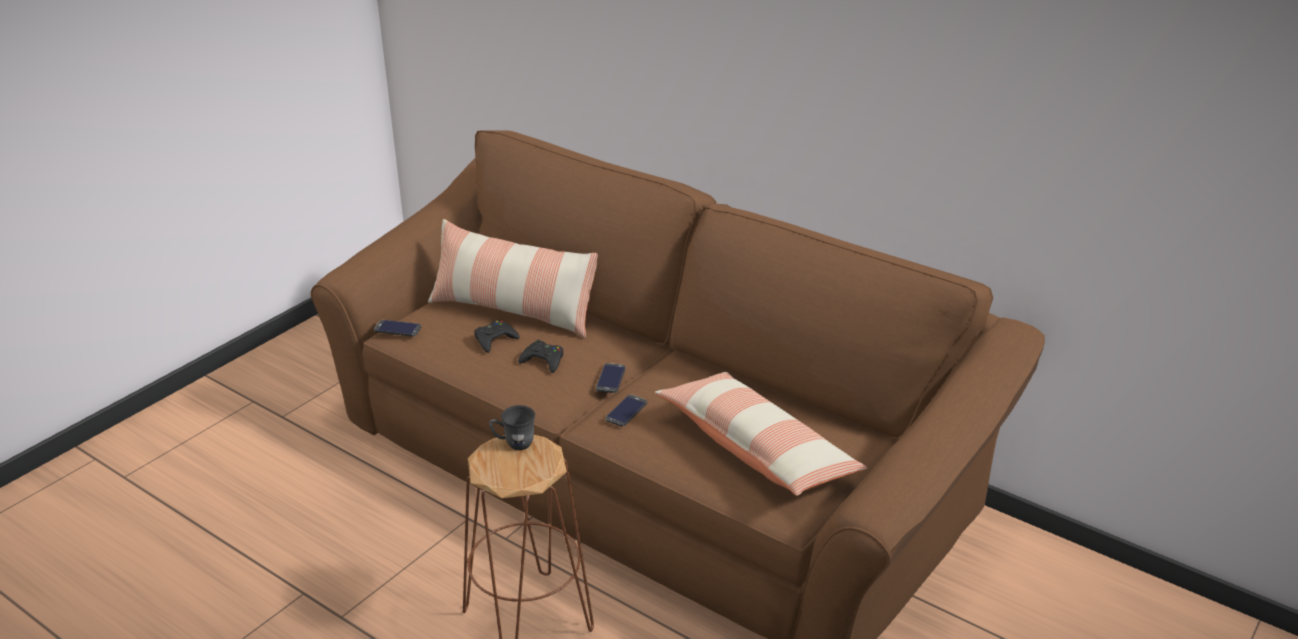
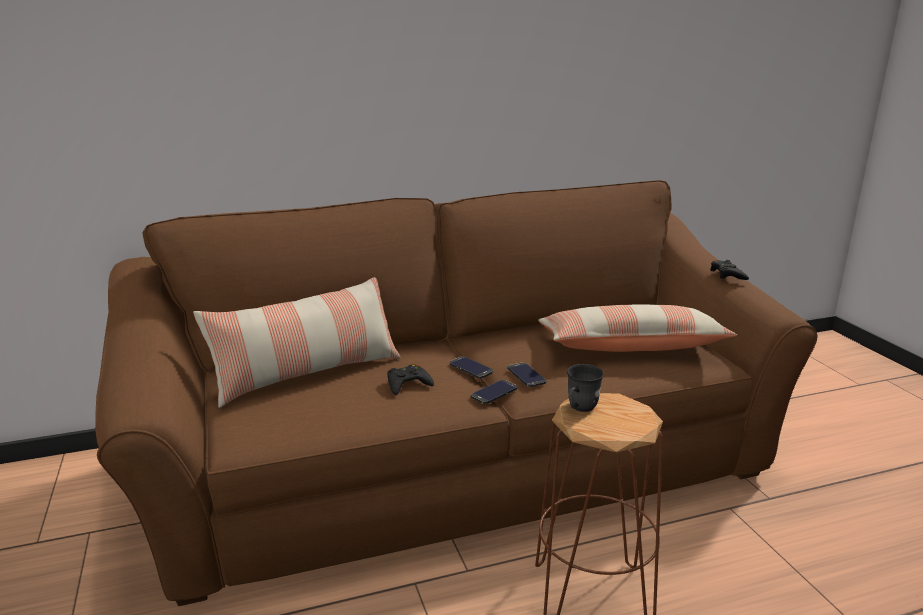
camera: 55 degrees left, 10 degrees down
(397, 328) = (236, 437): phone -> phone (494, 392)
(495, 340) = (340, 395): black game controller -> black game controller (727, 274)

